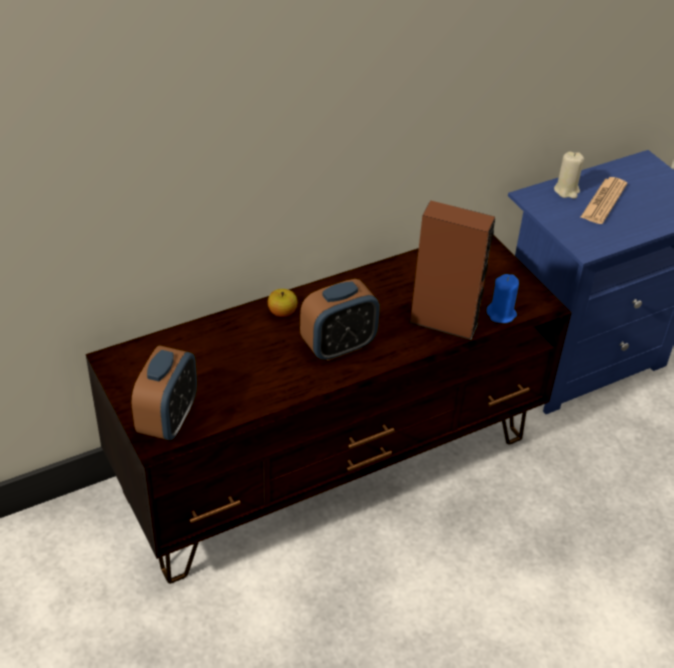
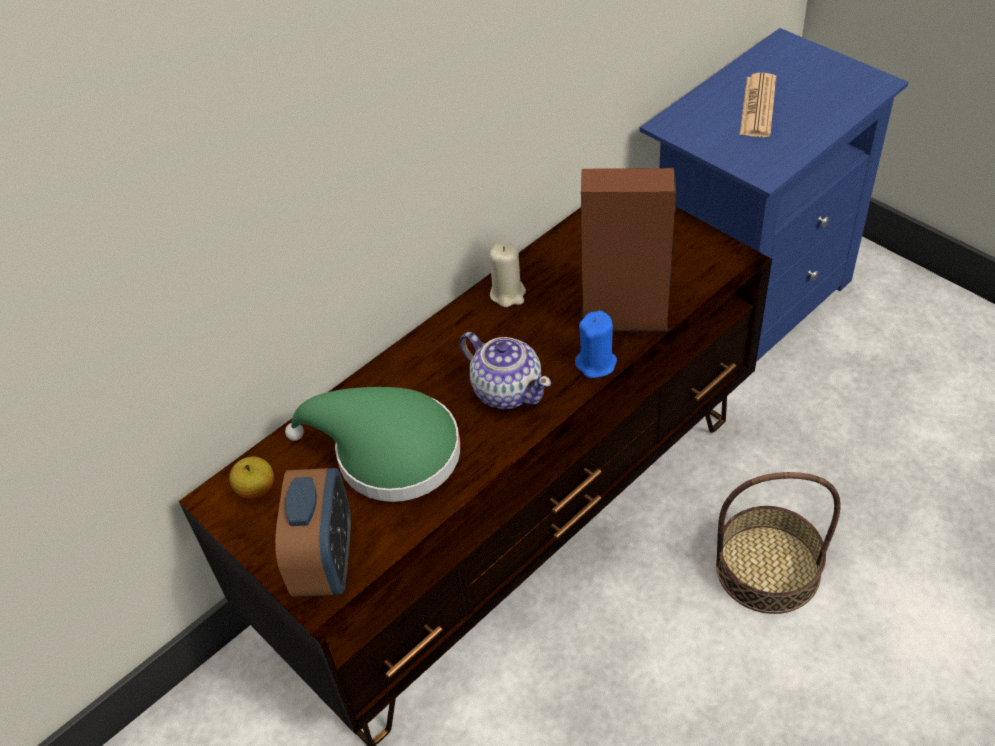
camera: 10 degrees left, 5 degrees up
(238, 364) = (387, 453): none -> green hat
(282, 312) = (417, 364): apple -> apple (256, 489)
(338, 346) = (507, 390): alarm clock -> teapot
(501, 314) = (690, 286): blue candle -> blue candle (596, 363)
(510, 552) = (767, 568): none -> basket
(566, 190) = (708, 105): beige candle -> beige candle (508, 294)

